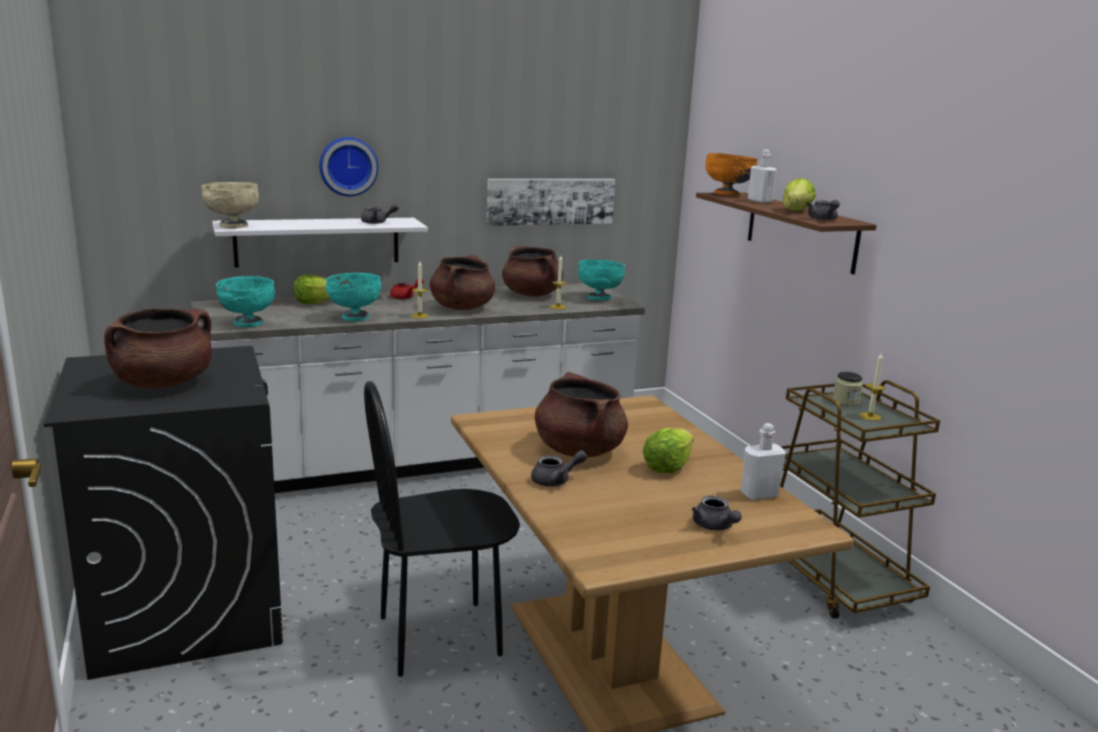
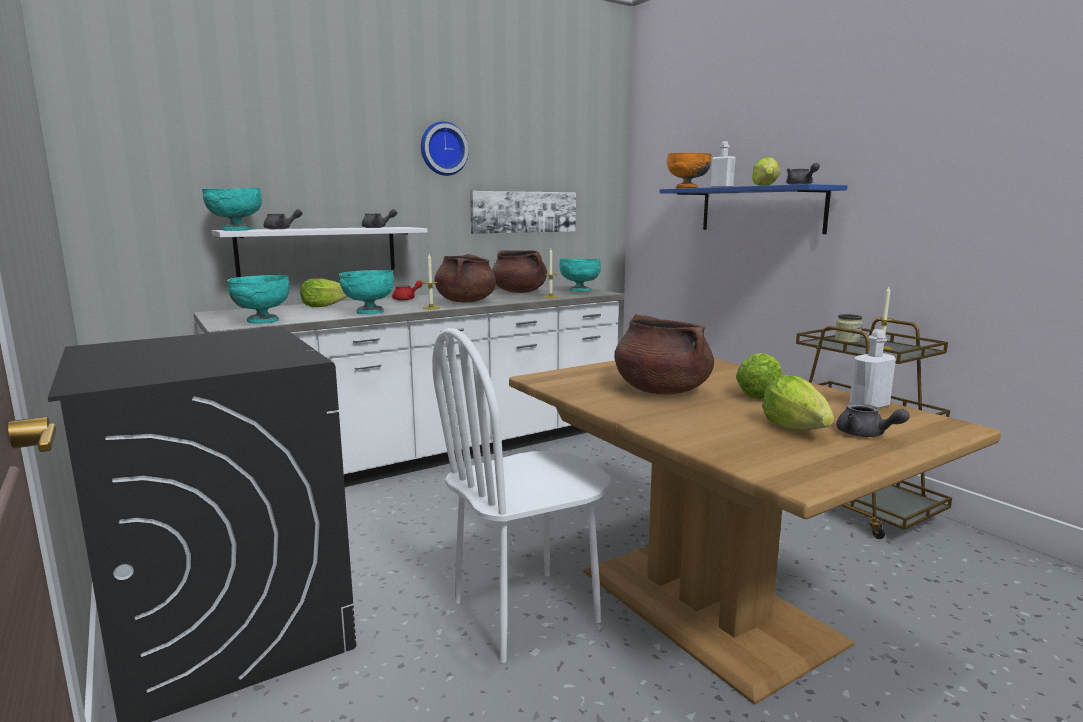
camera: 10 degrees left, 5 degrees down
(163, 383) = (196, 356): brown cooking pot -> none
(232, 226) = (236, 230): beige bowl -> turquoise bowl
(348, 166) = (344, 177): wall clock -> wall clock (443, 149)
(439, 636) = (526, 612): black chair -> white chair
(556, 481) = (666, 415): grey teapot -> grey teapot (281, 229)
(657, 511) = (795, 428): none -> lettuce
(800, 231) = (761, 209): brown shelf -> blue shelf

